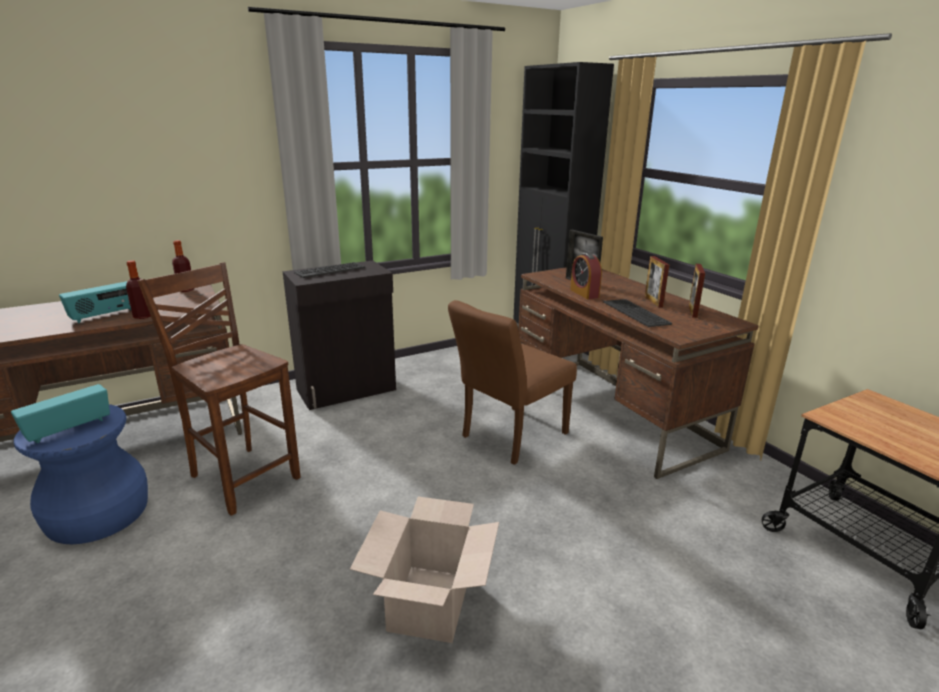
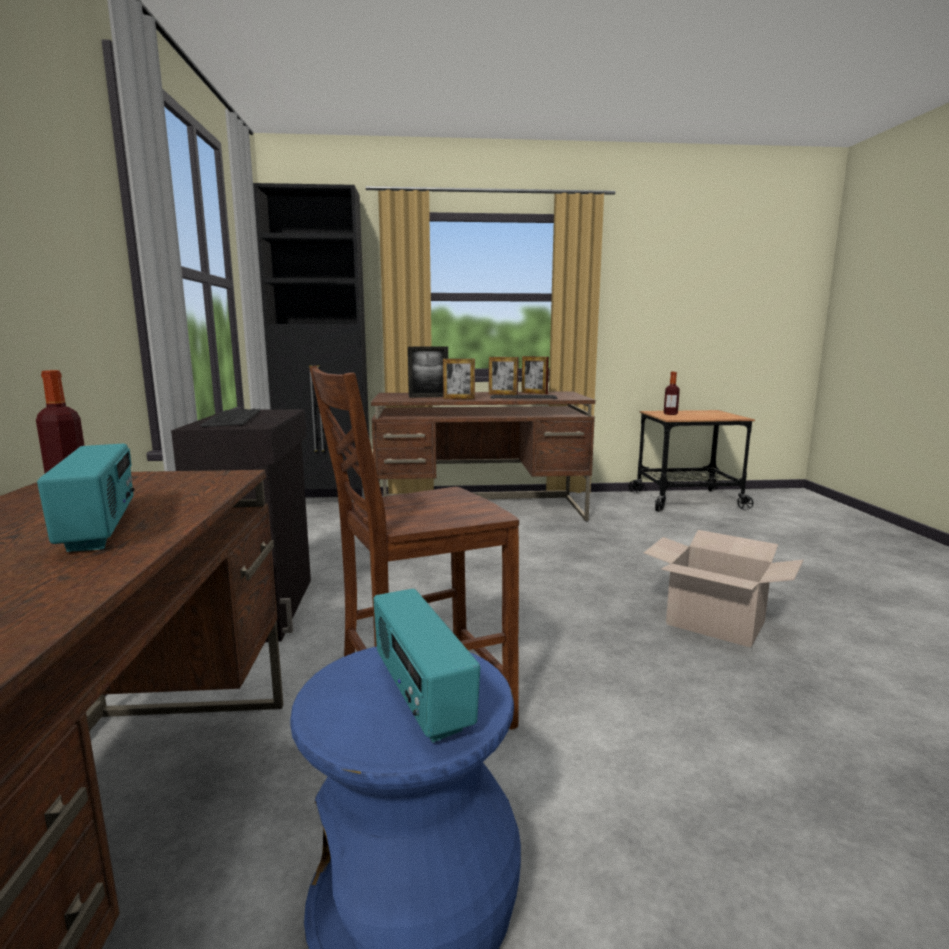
camera: 65 degrees left, 10 degrees down
(143, 316) = (184, 505): bottle -> bottle (670, 414)
(509, 437) = (483, 550): brown chair -> none
(584, 293) = (459, 399): alarm clock -> picture frame

